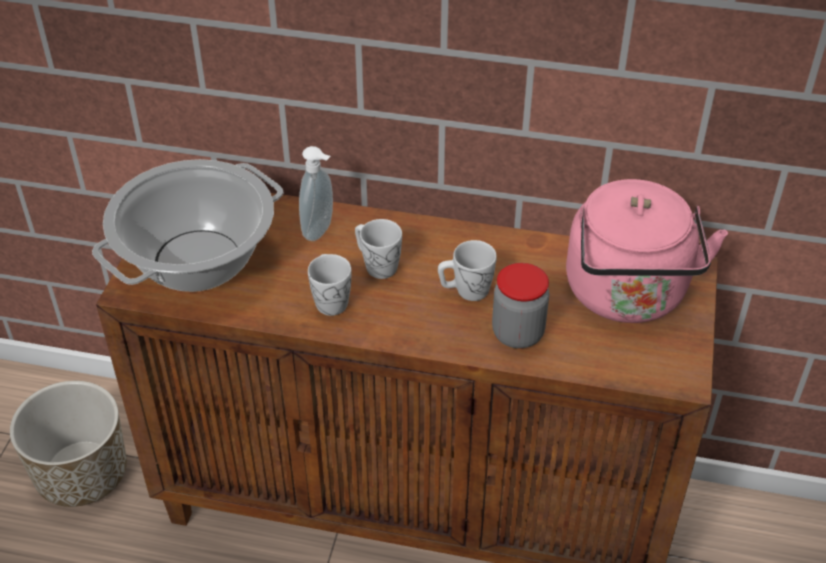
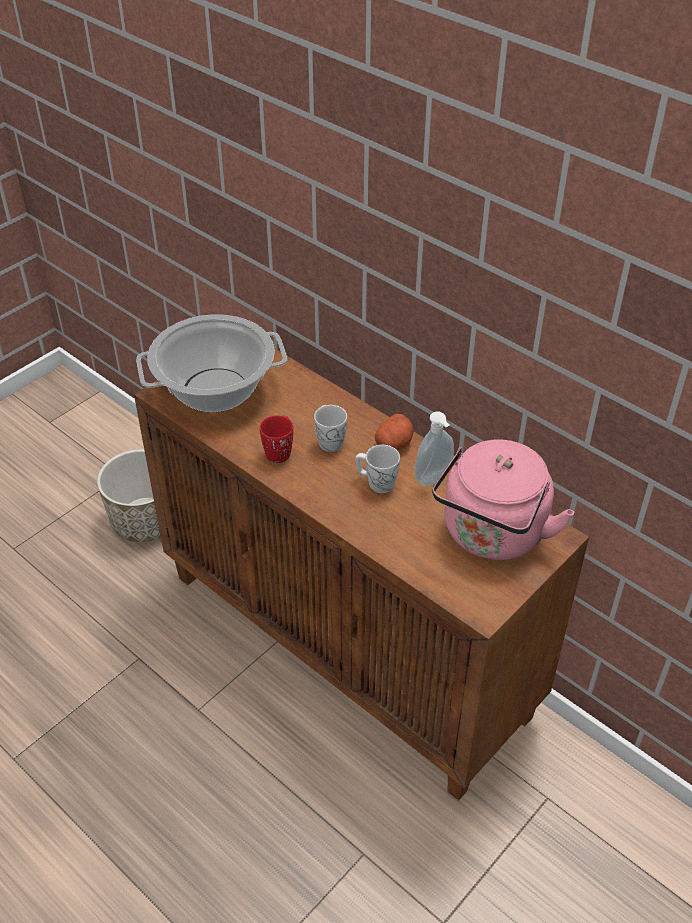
camera: 30 degrees right, 0 degrees up
(320, 231) = (310, 401): soap dispenser -> soap dispenser (434, 479)
(330, 299) = (280, 451): white mug -> red mug
(450, 241) = (394, 444): none -> potato
(517, 333) = (388, 527): jar -> none

